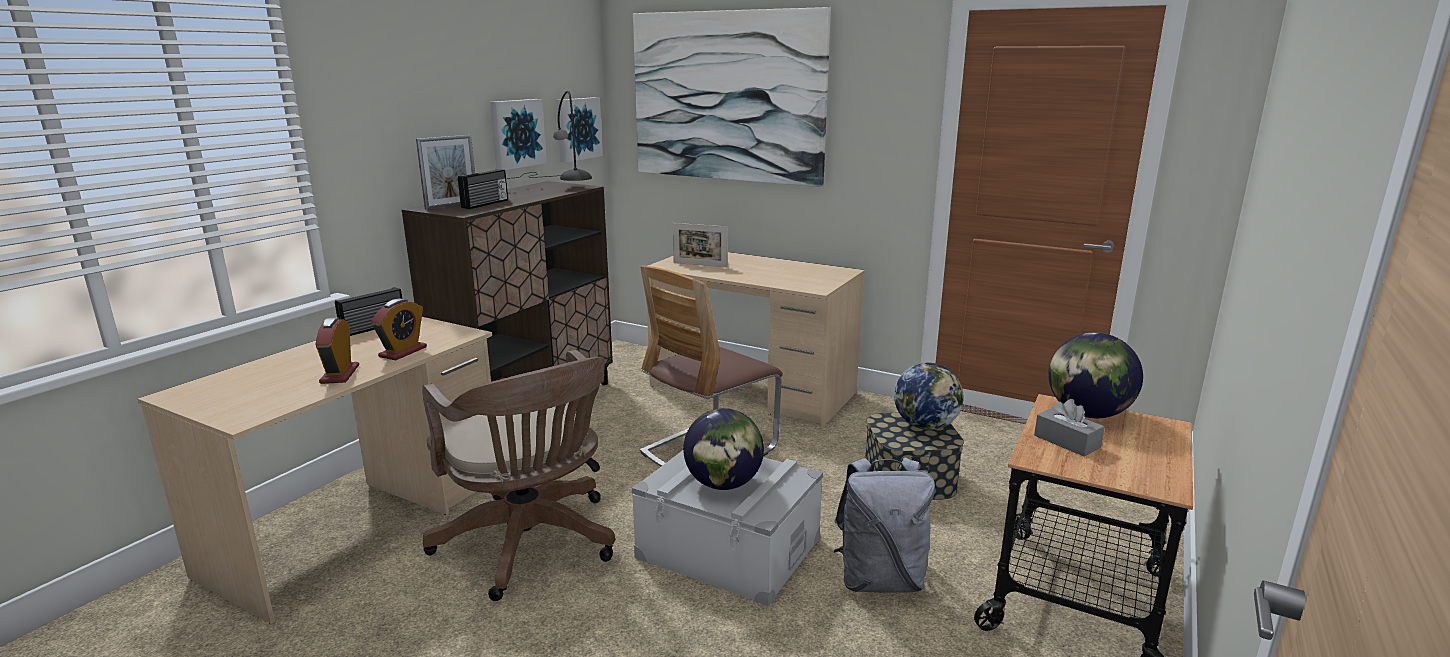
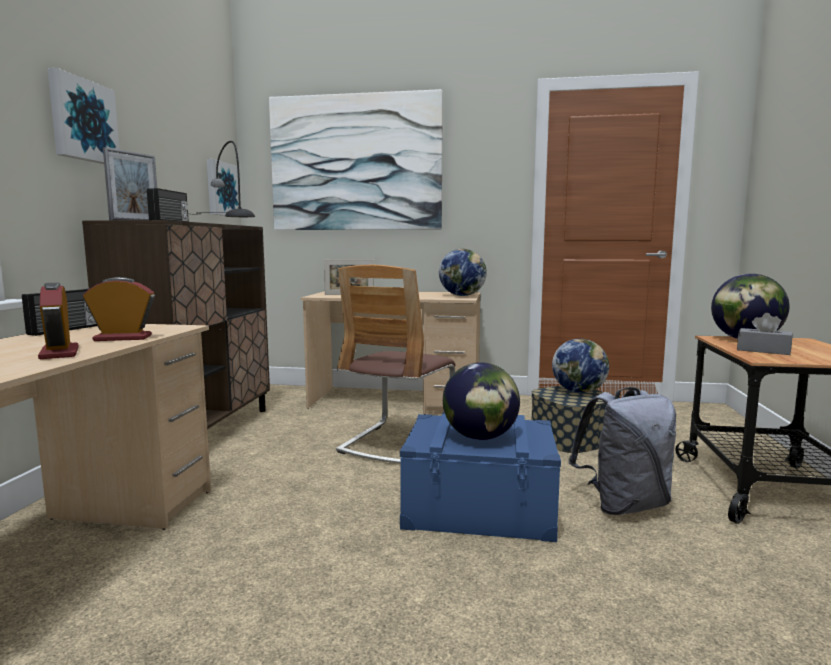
camera: 20 degrees left, 10 degrees down
(403, 352) = (123, 338): alarm clock -> alarm clock turned 105 degrees counterclockwise
(516, 133) = (177, 178): picture -> picture (82, 120)
(531, 545) = (283, 538): brown office chair -> none
(729, 548) = (480, 506): grey storage box -> blue storage box
(826, 280) = (462, 295): none -> globe

